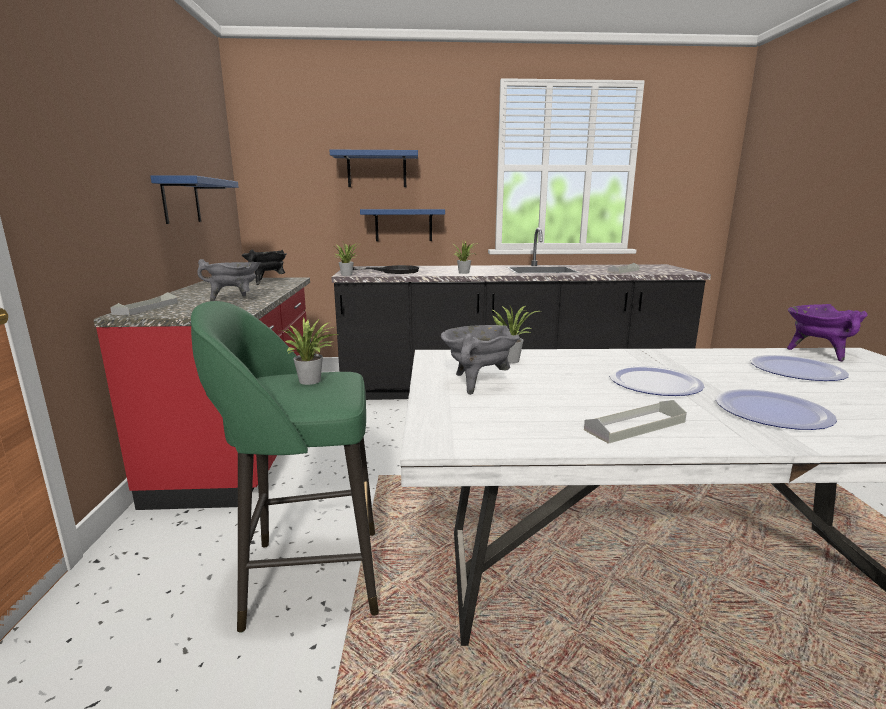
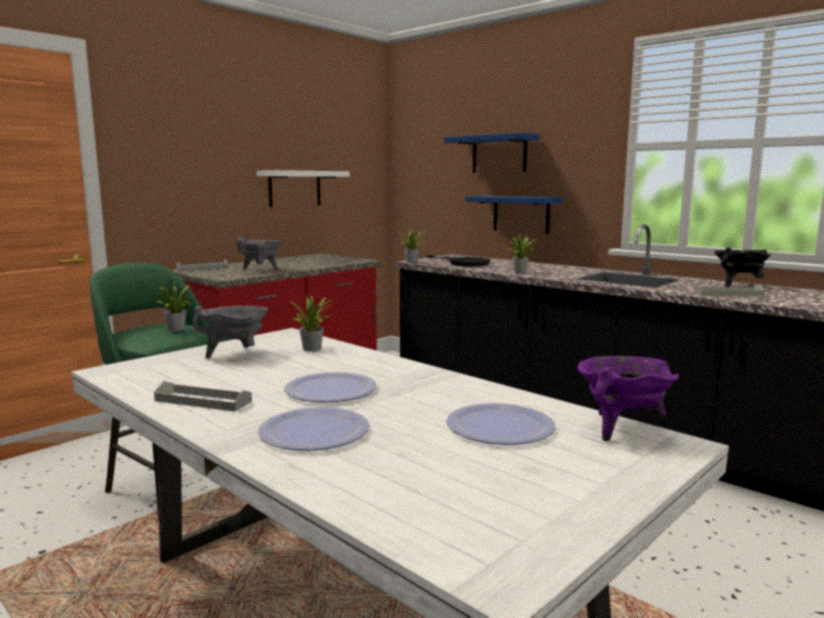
camera: 45 degrees right, 5 degrees down
(181, 201) = (294, 188): blue shelf -> white shelf
(267, 282) = (335, 260): black cooking pot -> black cooking pot (738, 285)

